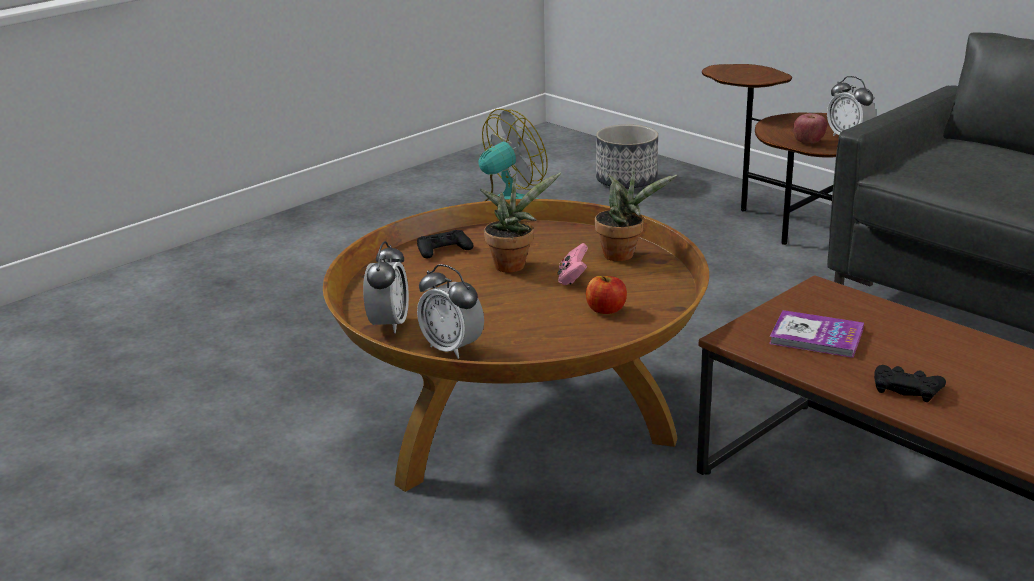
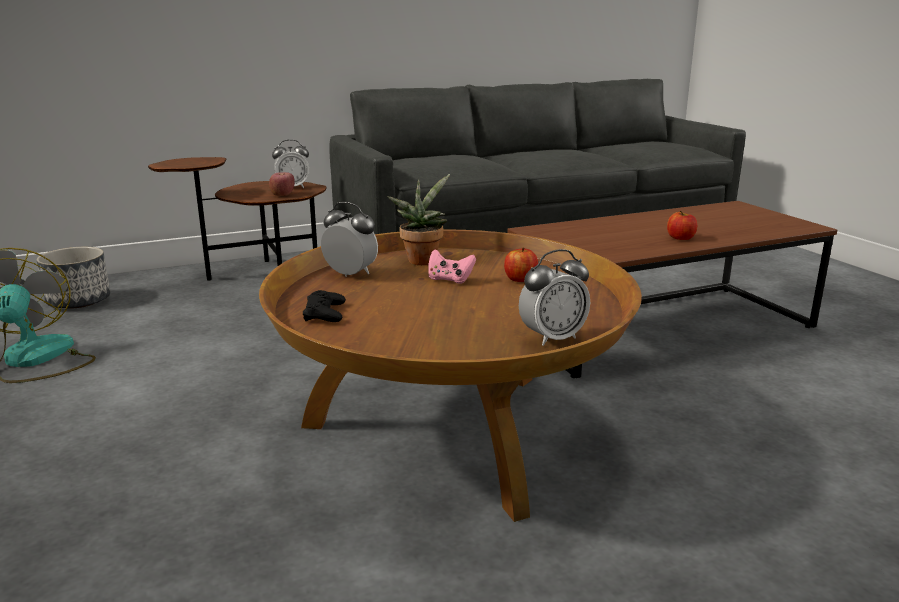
camera: 70 degrees left, 5 degrees down
(388, 324) = (478, 357): alarm clock -> alarm clock (350, 274)
(513, 264) = (395, 293): potted plant -> none
(816, 336) = (600, 242): book -> none
(907, 388) = (680, 238): black game controller -> apple

